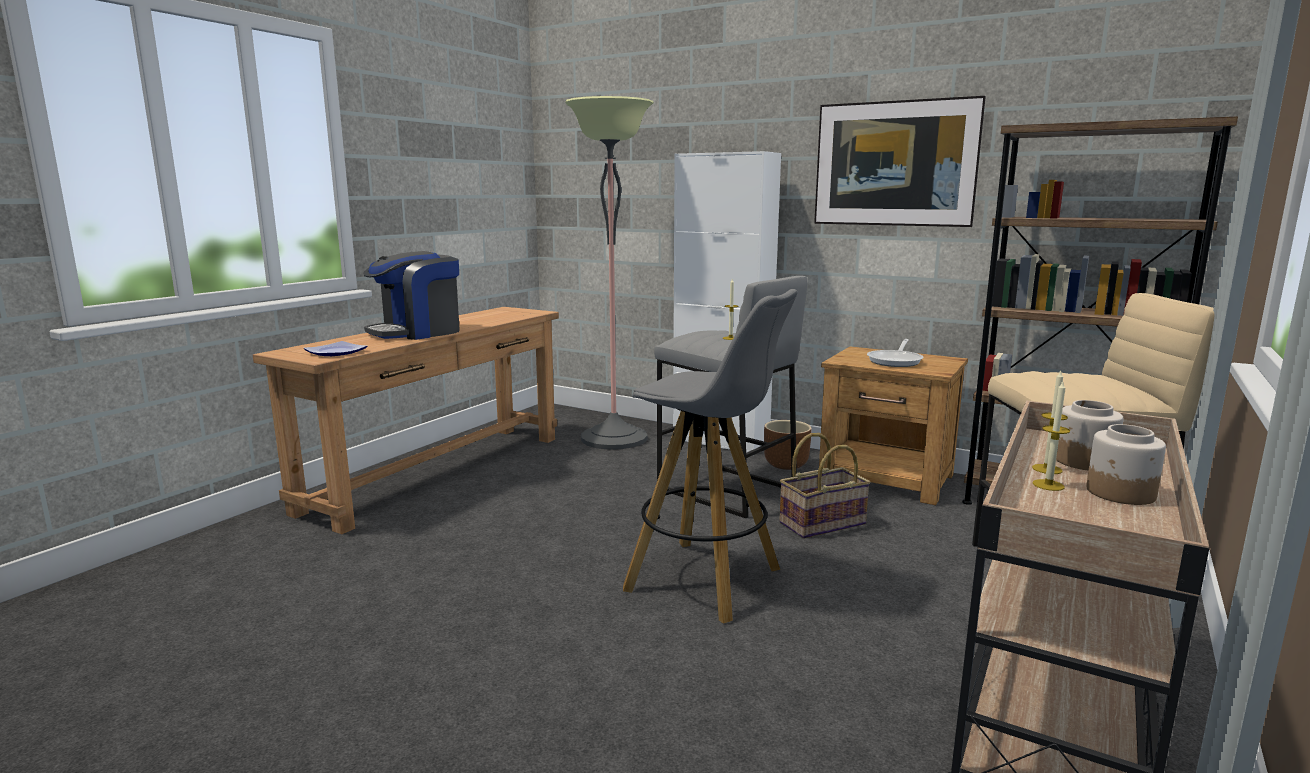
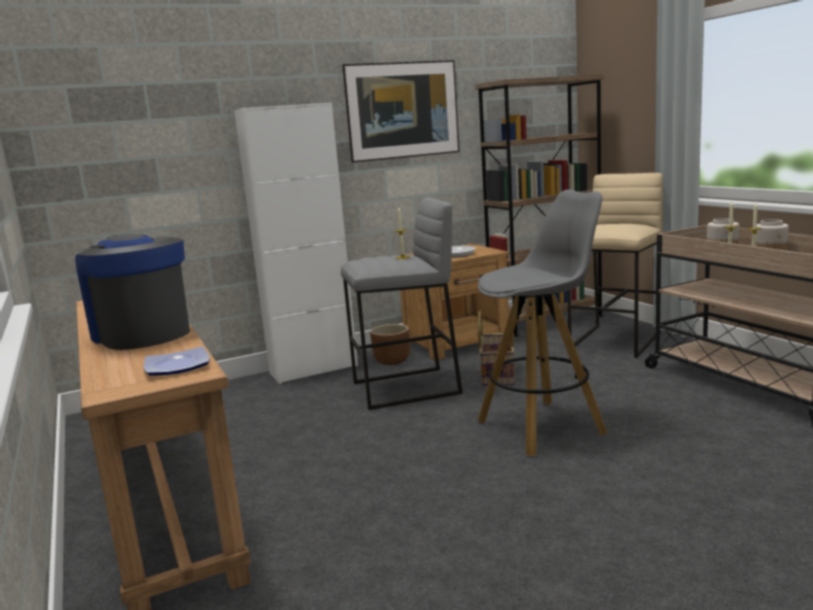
camera: 55 degrees left, 0 degrees up
(417, 332) = (141, 333): coffee machine -> coffee machine turned 150 degrees clockwise
(614, 438) = (232, 404): floor lamp -> none

